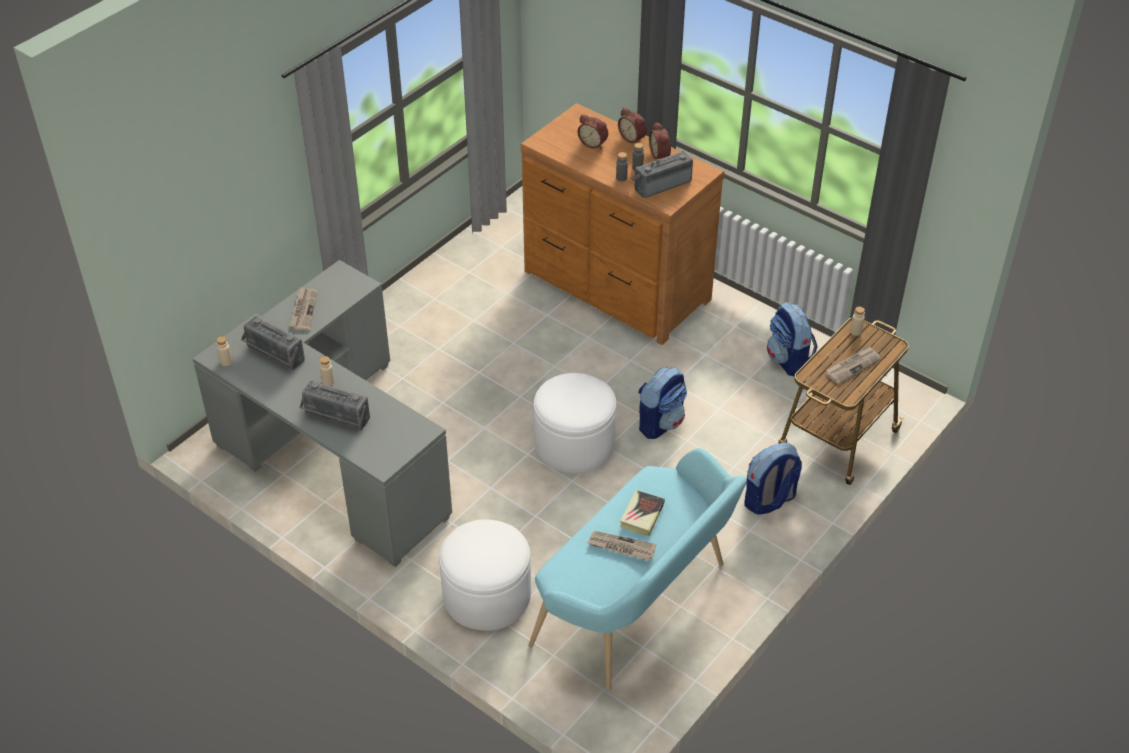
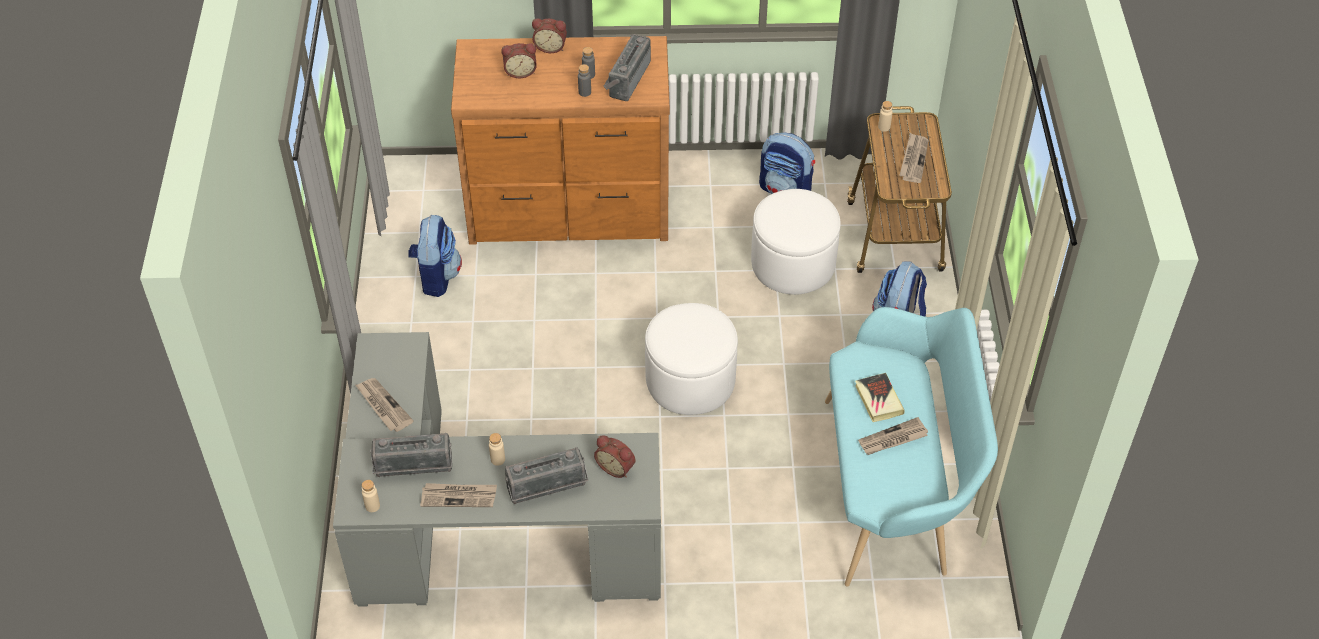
camera: 40 degrees left, 5 degrees up
(280, 388) = (459, 496): none -> newspaper
(487, 595) = (764, 567): white ottoman -> white ottoman (793, 263)
(660, 423) = (741, 313): backpack -> backpack (436, 276)
(661, 155) = (594, 50): alarm clock -> alarm clock (616, 467)

